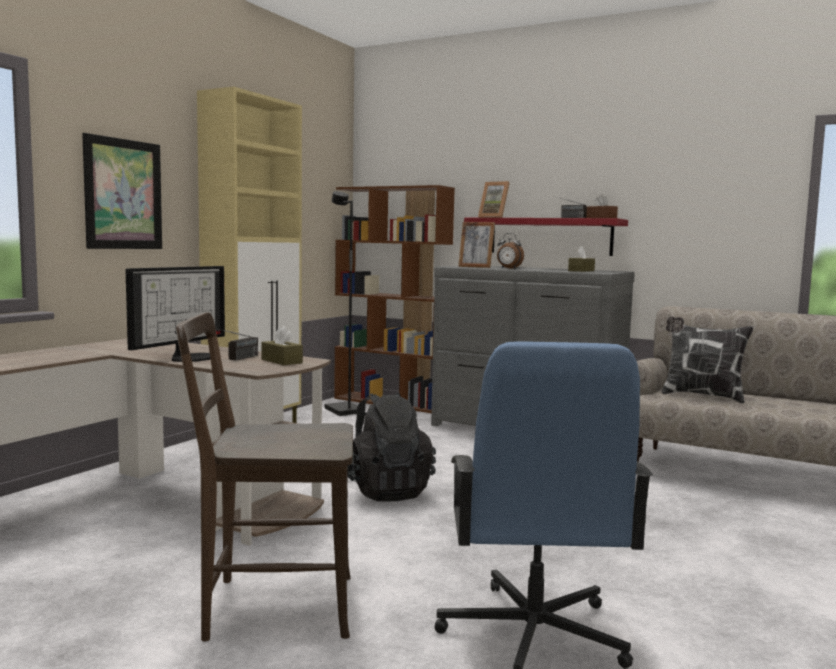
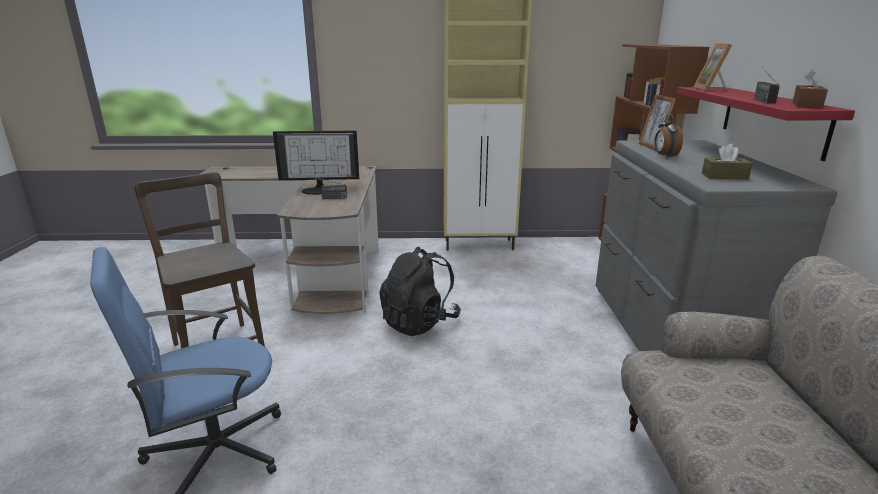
camera: 60 degrees right, 15 degrees up
(123, 194) = (381, 68): picture -> none
(281, 361) = (332, 207): brown tissue box -> none
(343, 411) = (572, 251): black floor lamp -> none
(701, 396) = (722, 393): pillow -> none

